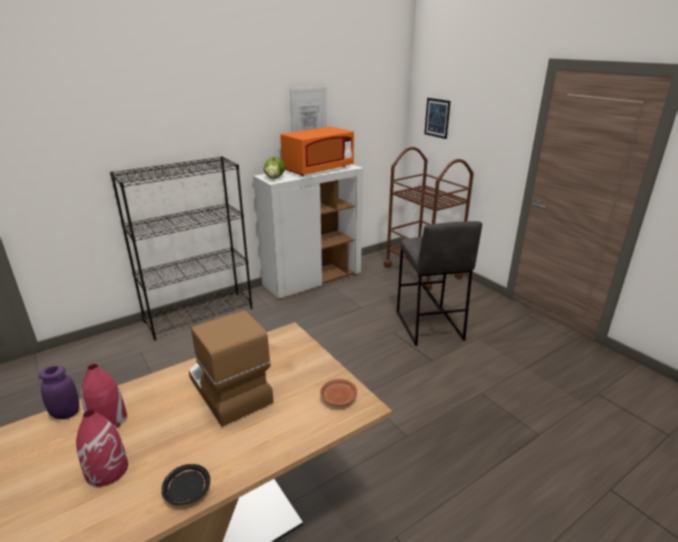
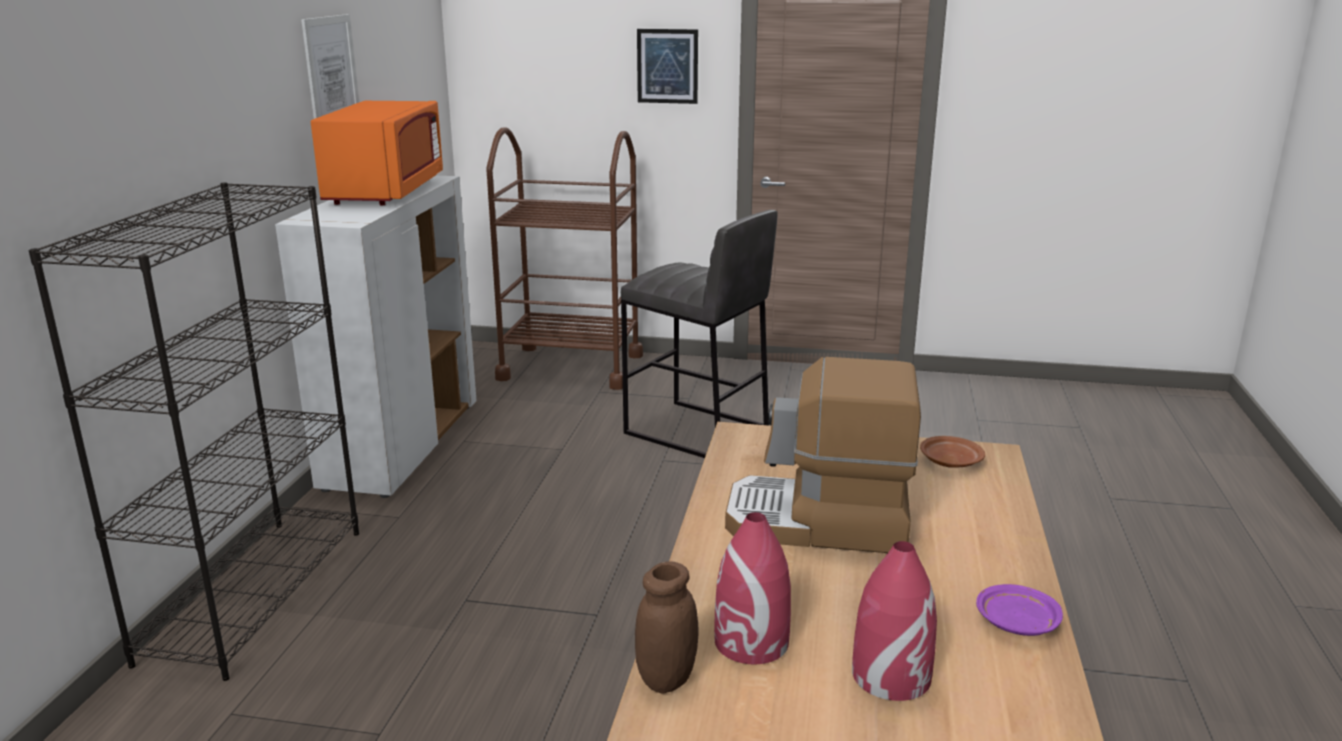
camera: 45 degrees left, 5 degrees down
(66, 413) = (667, 679): purple jar -> brown jar
(187, 490) = (1016, 622): black plate -> purple plate
(274, 178) = (339, 218): lettuce -> none
(437, 118) = (525, 69): picture -> picture (667, 66)

